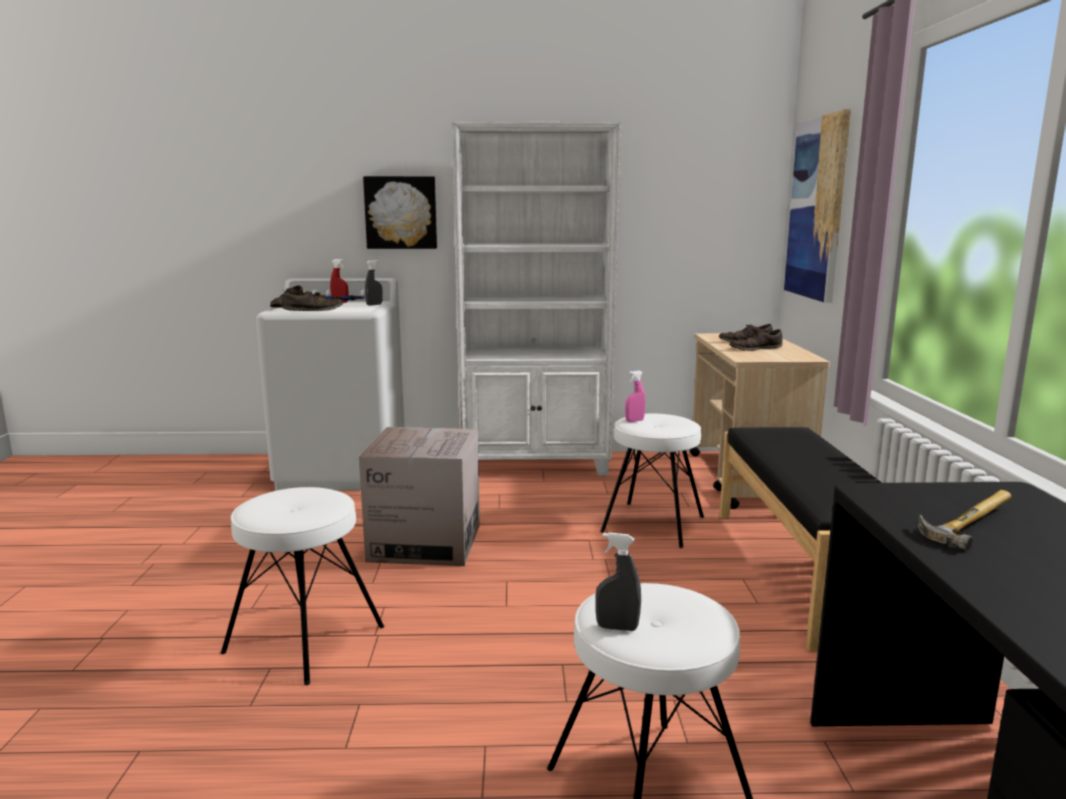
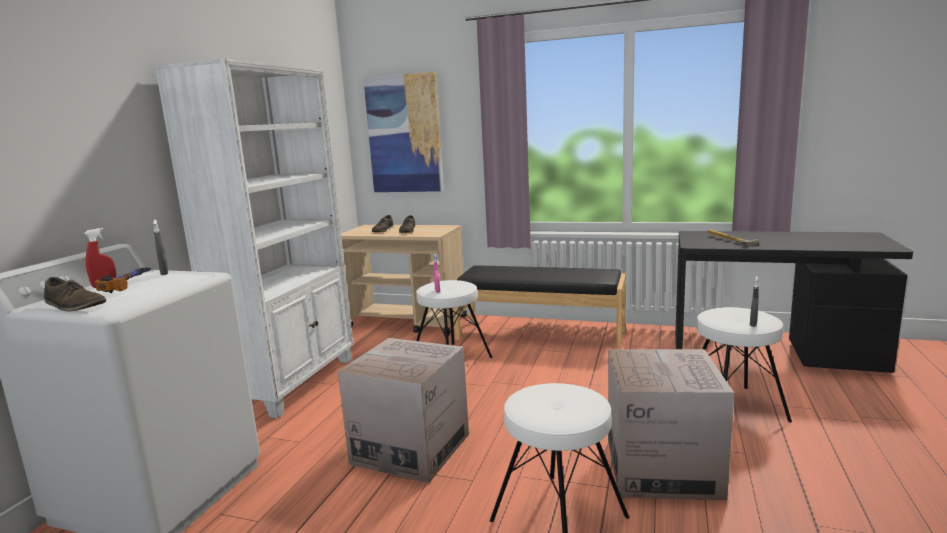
camera: 70 degrees left, 0 degrees up
(313, 310) = (149, 293): brown shoe -> none
(401, 212) = (108, 163): picture -> none
(419, 708) = (662, 467): none -> cardboard box

